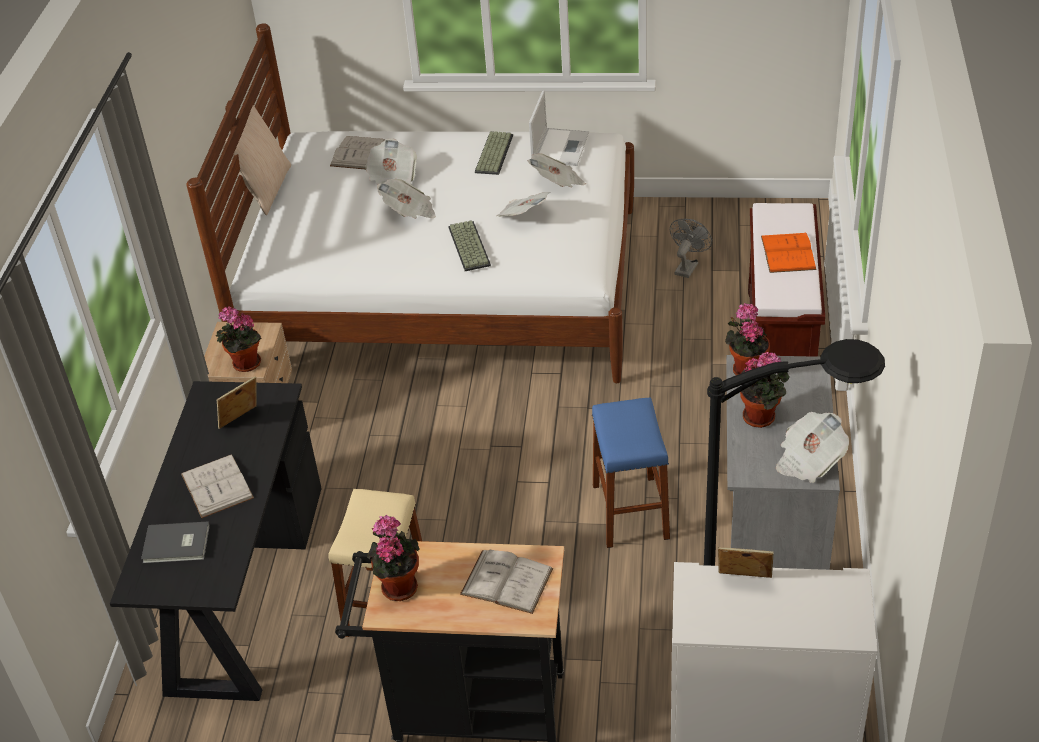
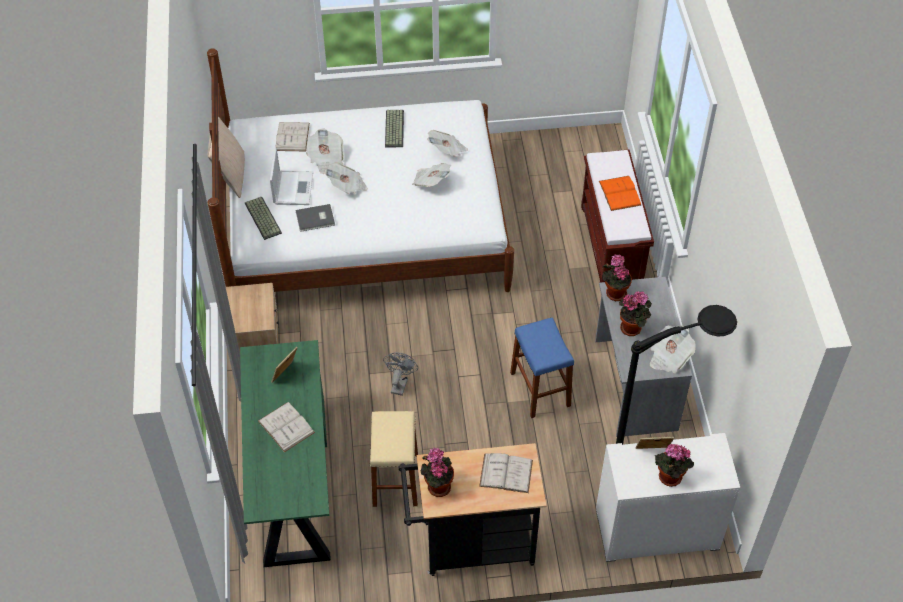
camera: 15 degrees left, 10 degrees up
(177, 545) = (274, 474): grey book -> grey book (316, 219)
(242, 590) = (292, 483): black desk -> green desk
(244, 364) = (257, 320): potted plant -> potted plant (668, 478)
(467, 246) = (398, 212): keyboard -> keyboard (262, 218)
(560, 147) = (441, 118): laptop -> laptop (293, 187)
(687, 266) = (534, 190): grey fan -> grey fan (400, 383)

